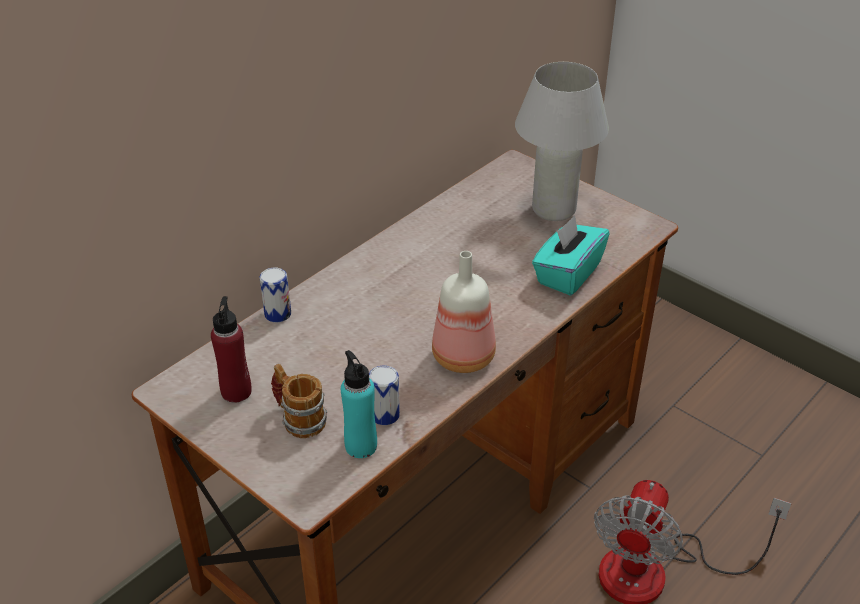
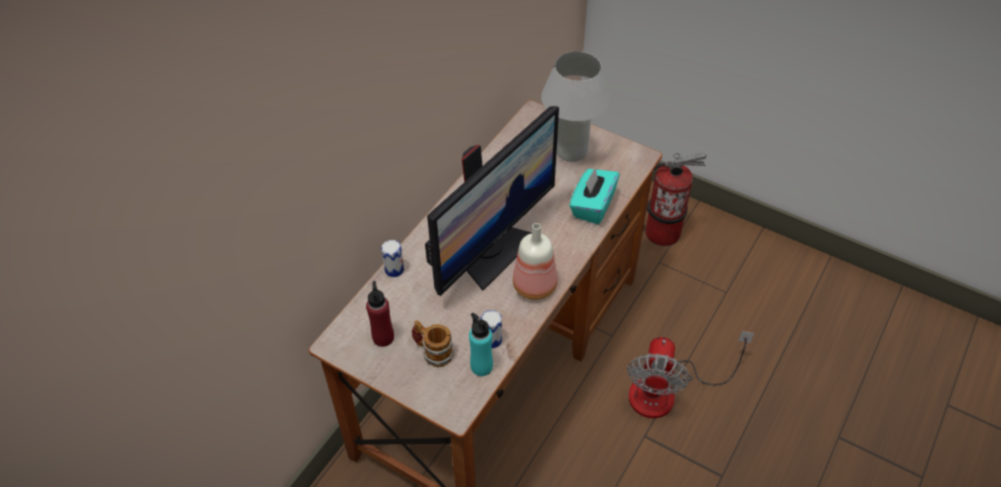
camera: 10 degrees left, 10 degrees up
(416, 310) = (493, 252): none -> monitor
(683, 369) = (662, 232): none -> fire extinguisher

